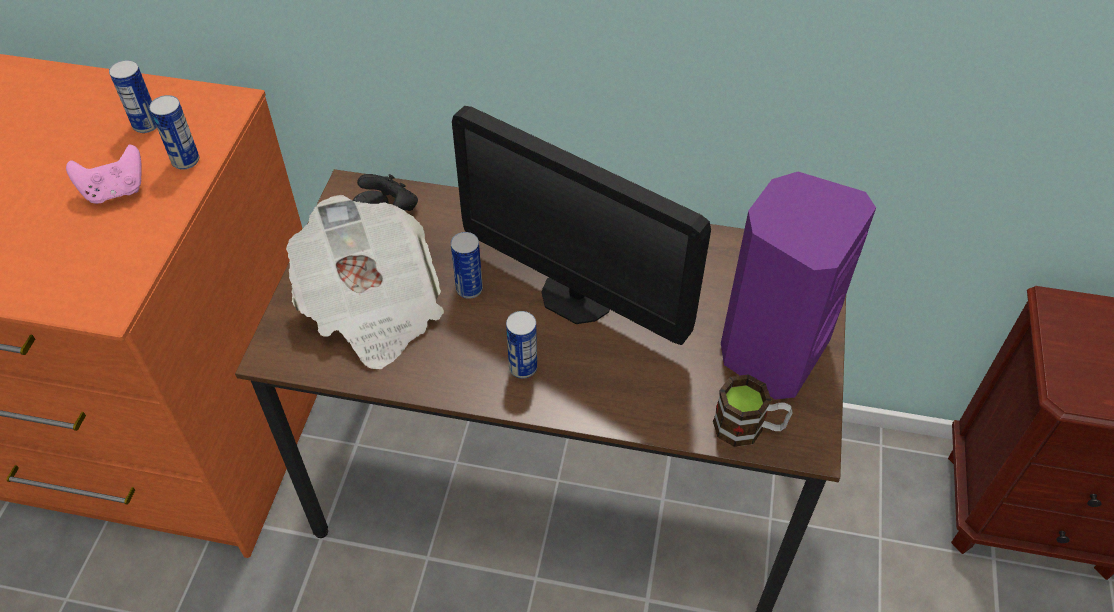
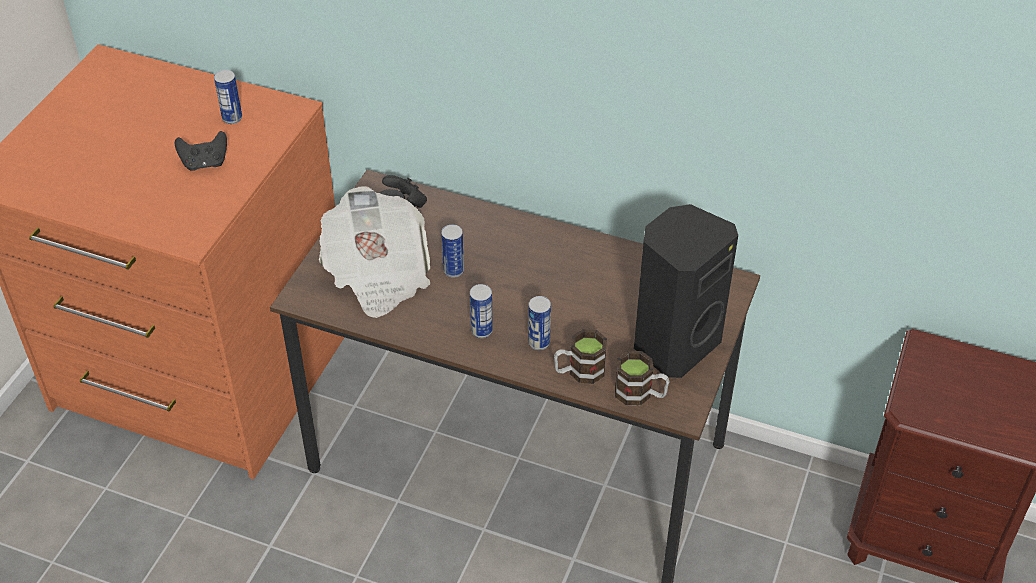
camera: 10 degrees right, 5 degrees down
(115, 191) = (205, 163): pink game controller -> black game controller
(185, 160) = (257, 147): can -> can (539, 343)
(577, 296) = (535, 286): monitor -> none
(662, 407) = (579, 371): none -> mug
(770, 350) = (673, 344): purple speaker -> black speaker

